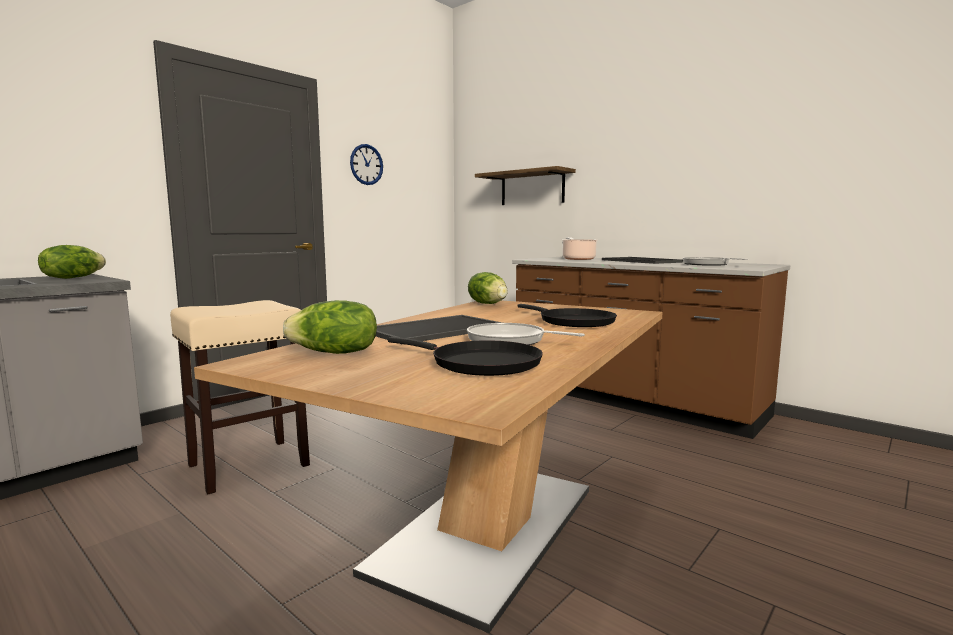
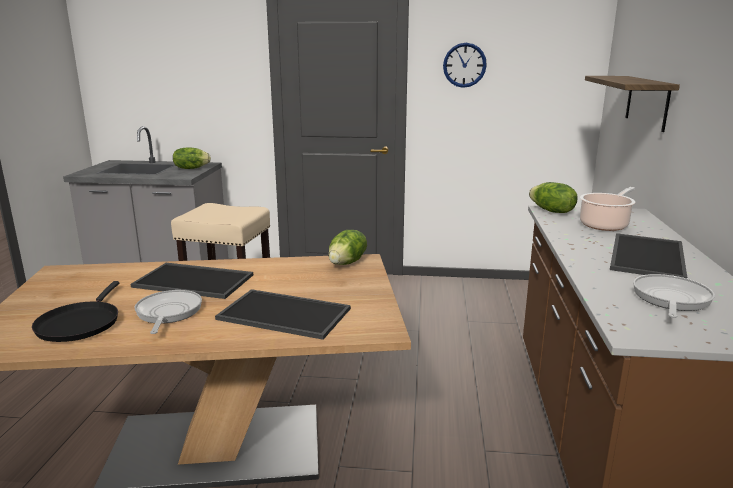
camera: 55 degrees right, 10 degrees up
(335, 353) = (91, 280): lettuce -> lettuce (551, 211)
(573, 321) = (282, 314): black frying pan -> tray

